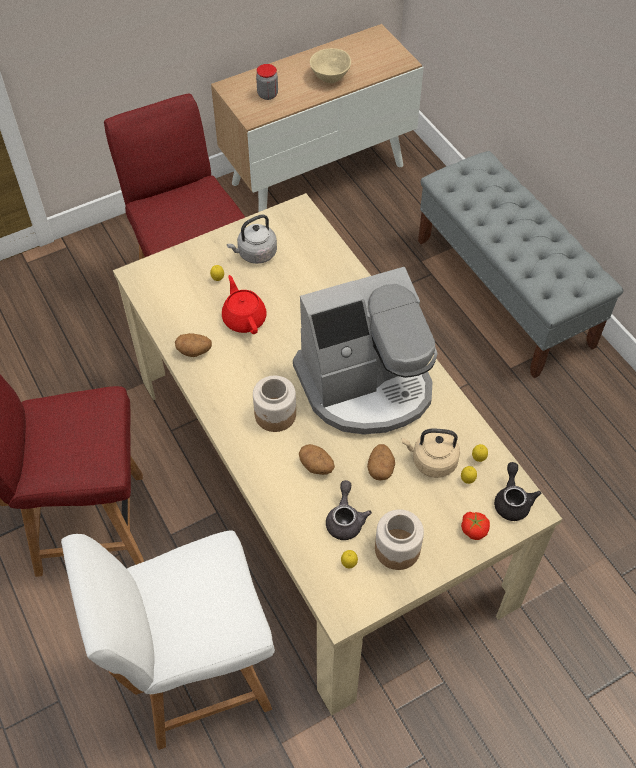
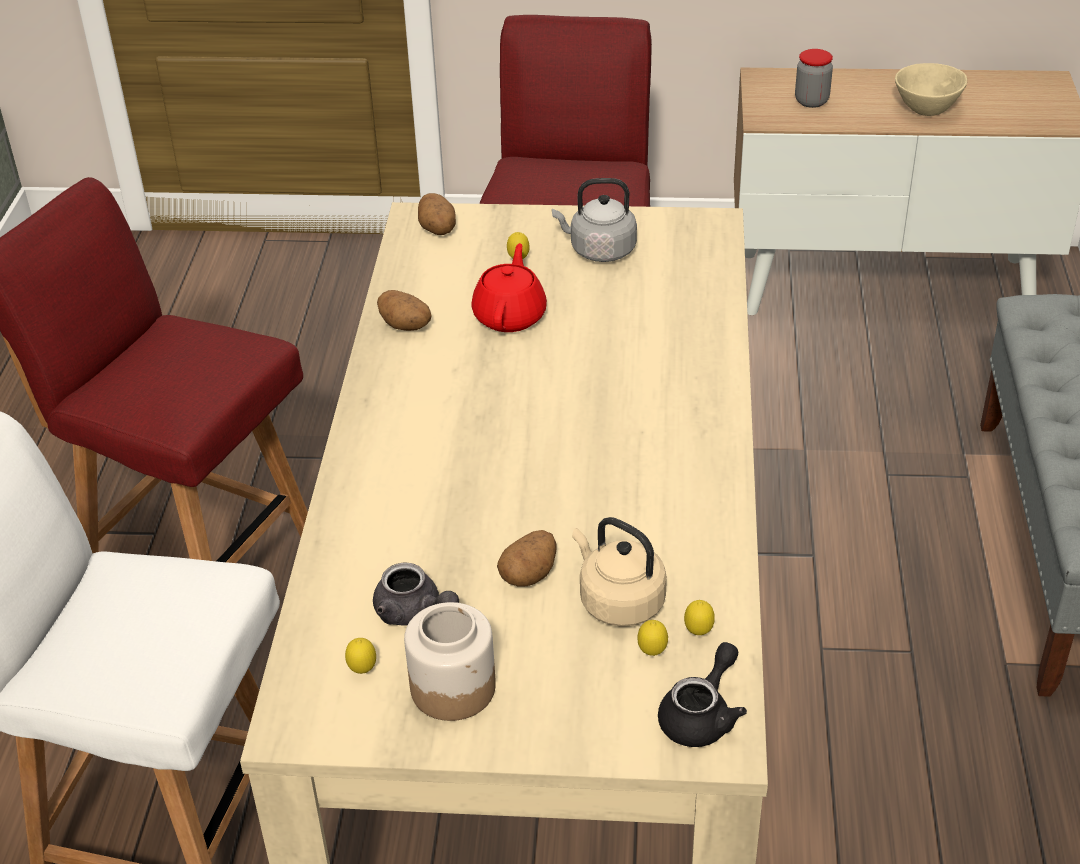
camera: 35 degrees right, 15 degrees down
(275, 415) = (441, 442): jar -> none
(317, 466) = (438, 528): potato -> potato (438, 230)
(345, 519) = (414, 612): grey teapot -> grey teapot turned 90 degrees clockwise
(366, 385) = (610, 462): coffee machine -> none
(474, 529) = (600, 723): tomato -> none

